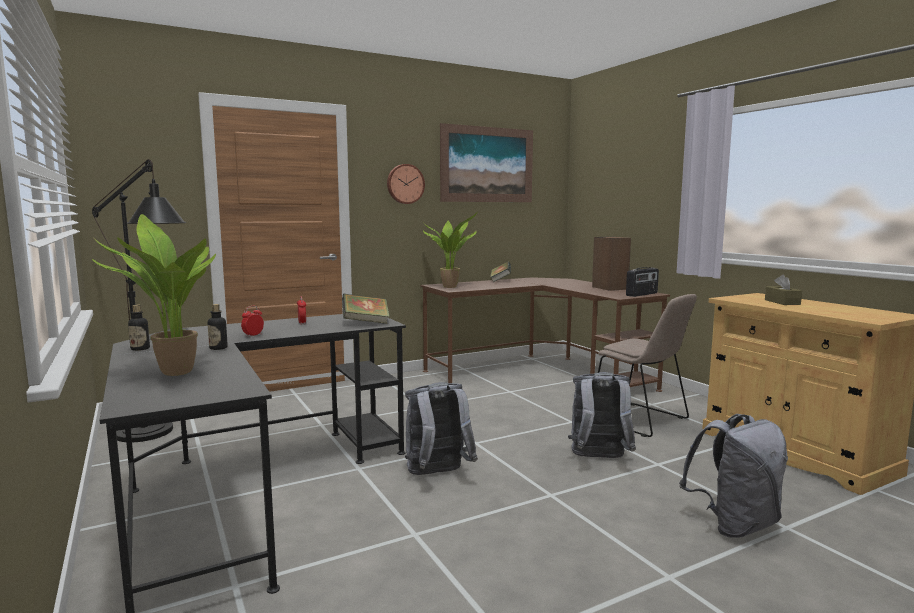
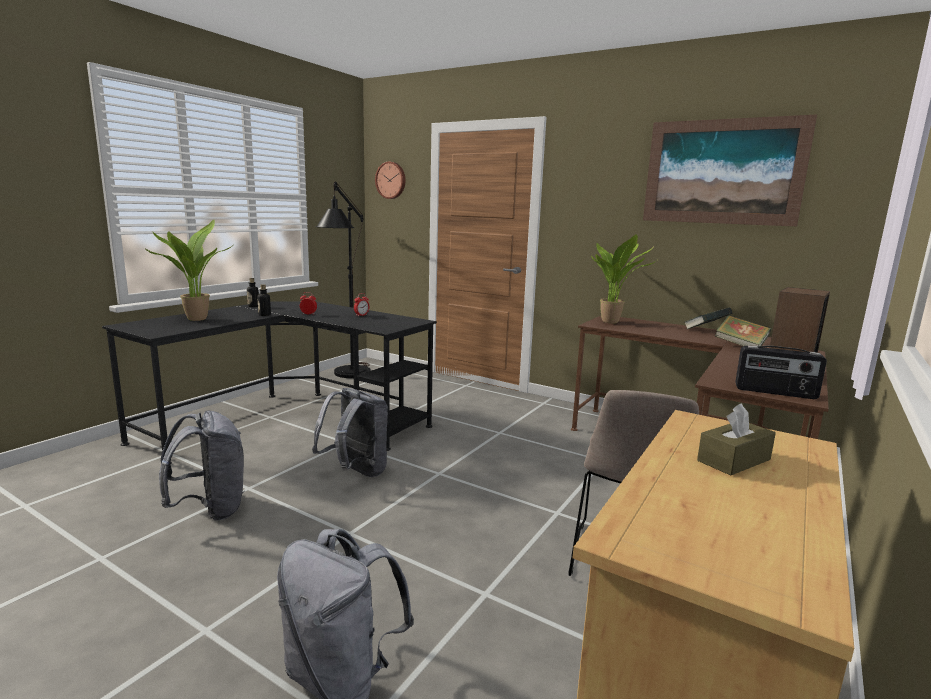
camera: 60 degrees right, 5 degrees up
(365, 323) = (381, 325): book -> book (740, 346)
(405, 184) = (601, 198): wall clock -> wall clock (391, 180)
(599, 459) = (462, 547): grey backpack -> grey backpack (210, 509)

